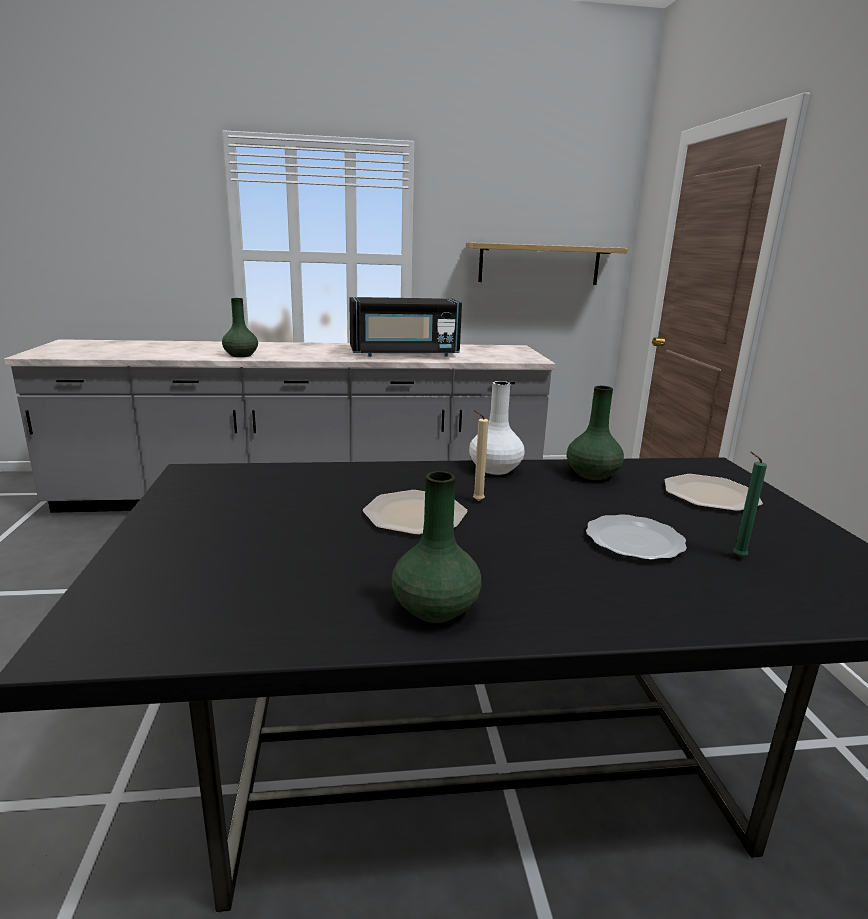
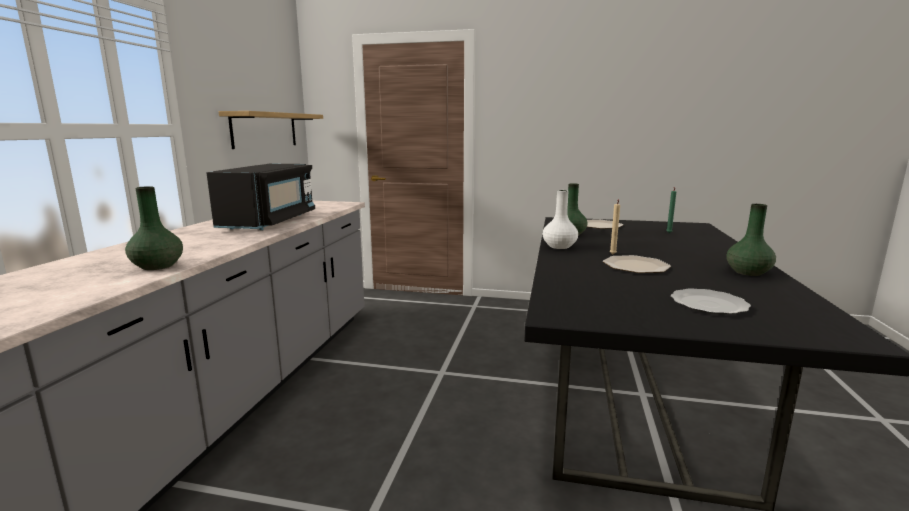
camera: 70 degrees left, 5 degrees down
(633, 541) = (658, 241): plate -> plate (709, 305)

